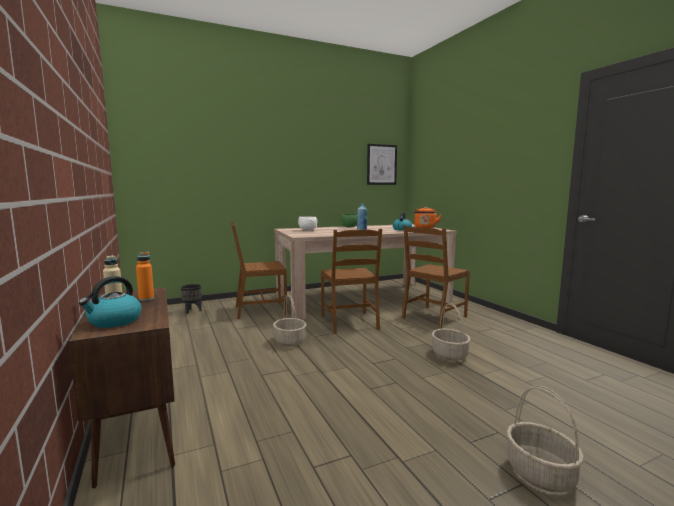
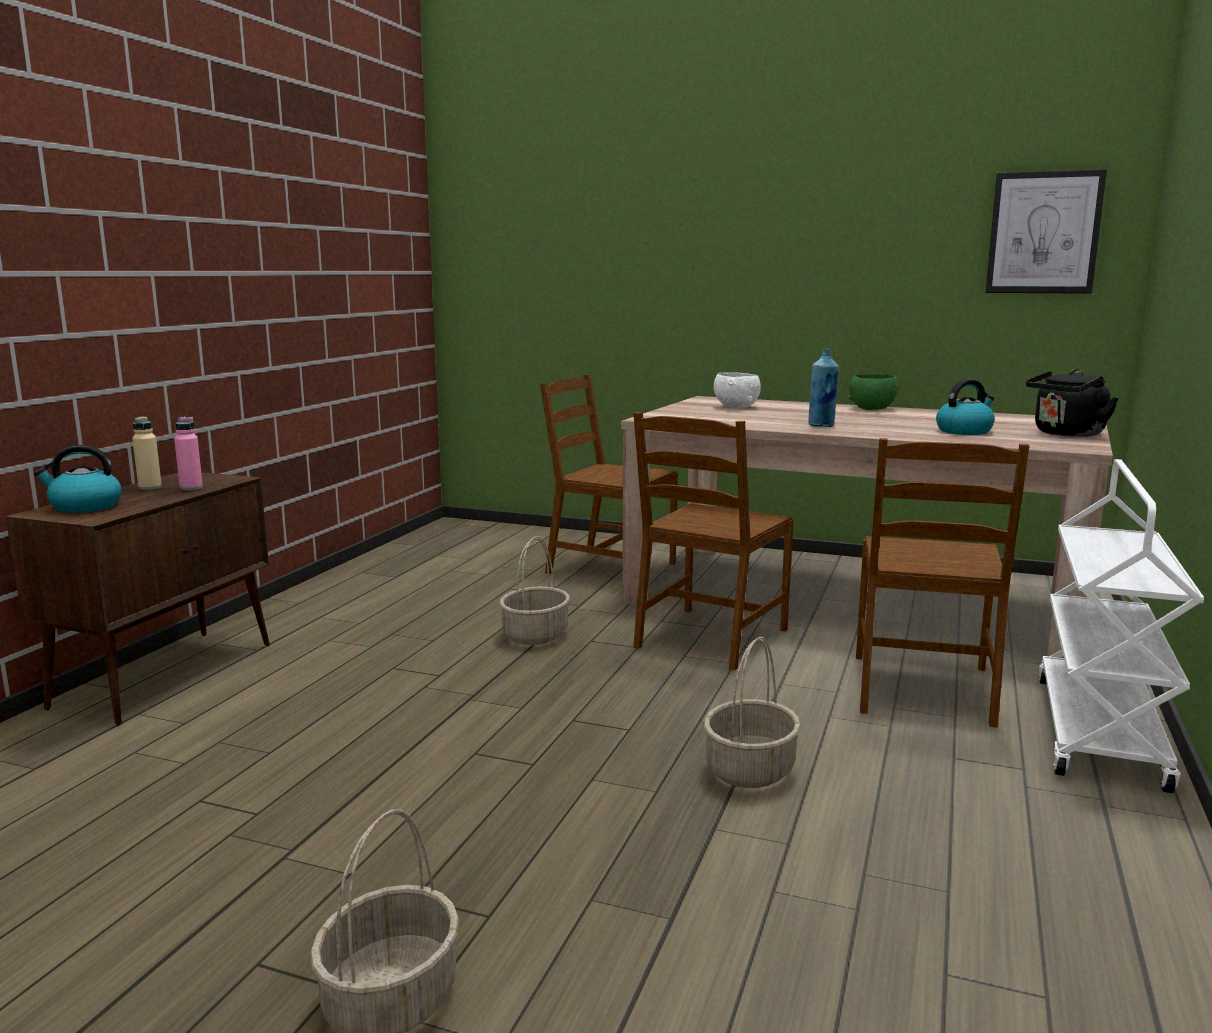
camera: 45 degrees right, 5 degrees up
(146, 299) = (191, 488): orange bottle -> pink bottle
(192, 311) = (513, 542): black planter -> none
(425, 227) = (1066, 434): orange kettle -> black kettle
(433, 317) = (923, 690): brown chair -> brown chair turned 75 degrees counterclockwise
(485, 314) = (1100, 733): none -> white cart

